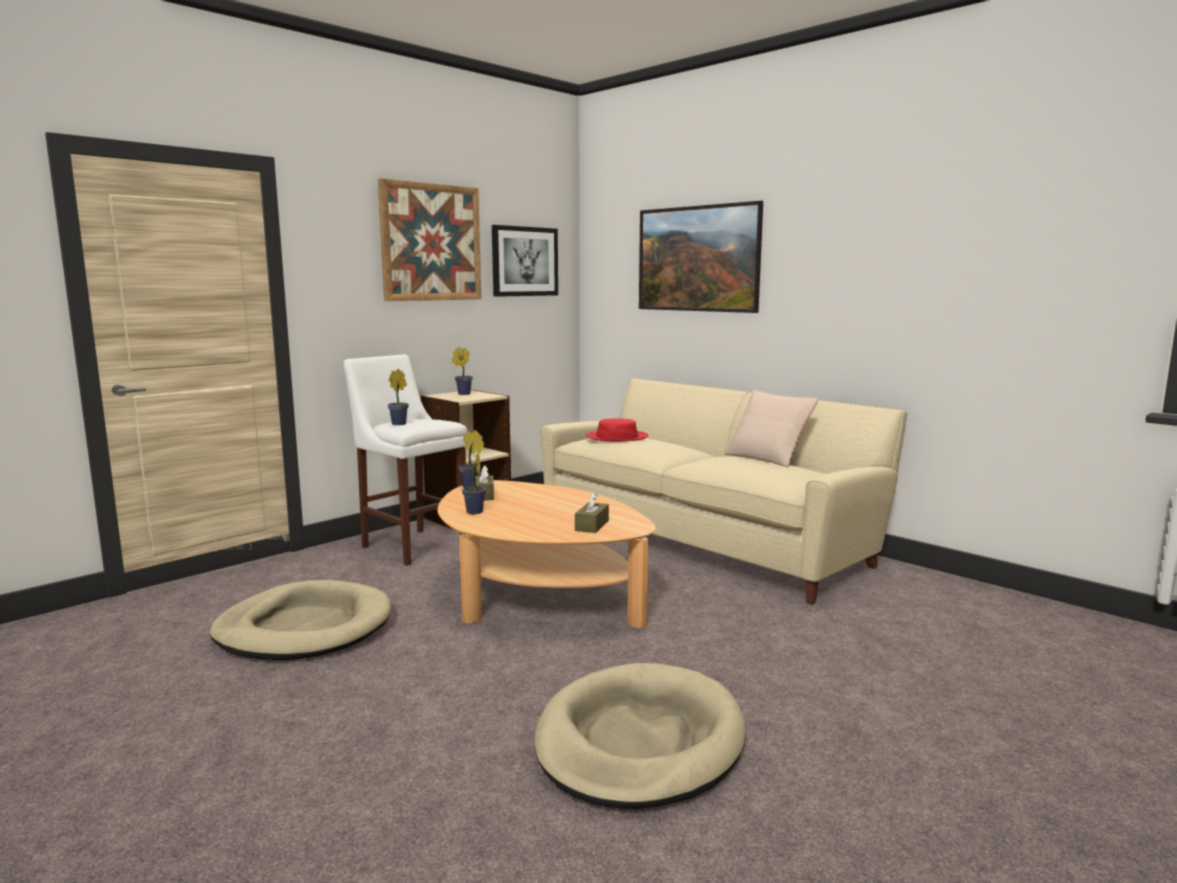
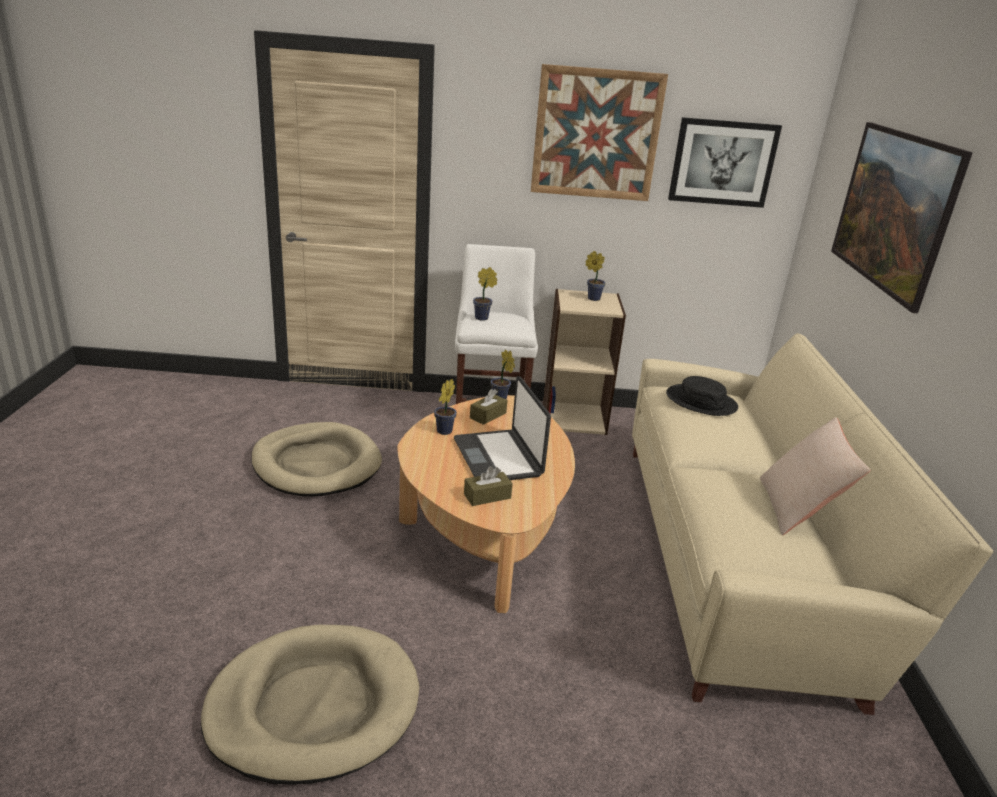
camera: 45 degrees right, 15 degrees up
(548, 509) = (498, 457): none -> laptop
(617, 437) = (701, 401): red hat -> black hat

